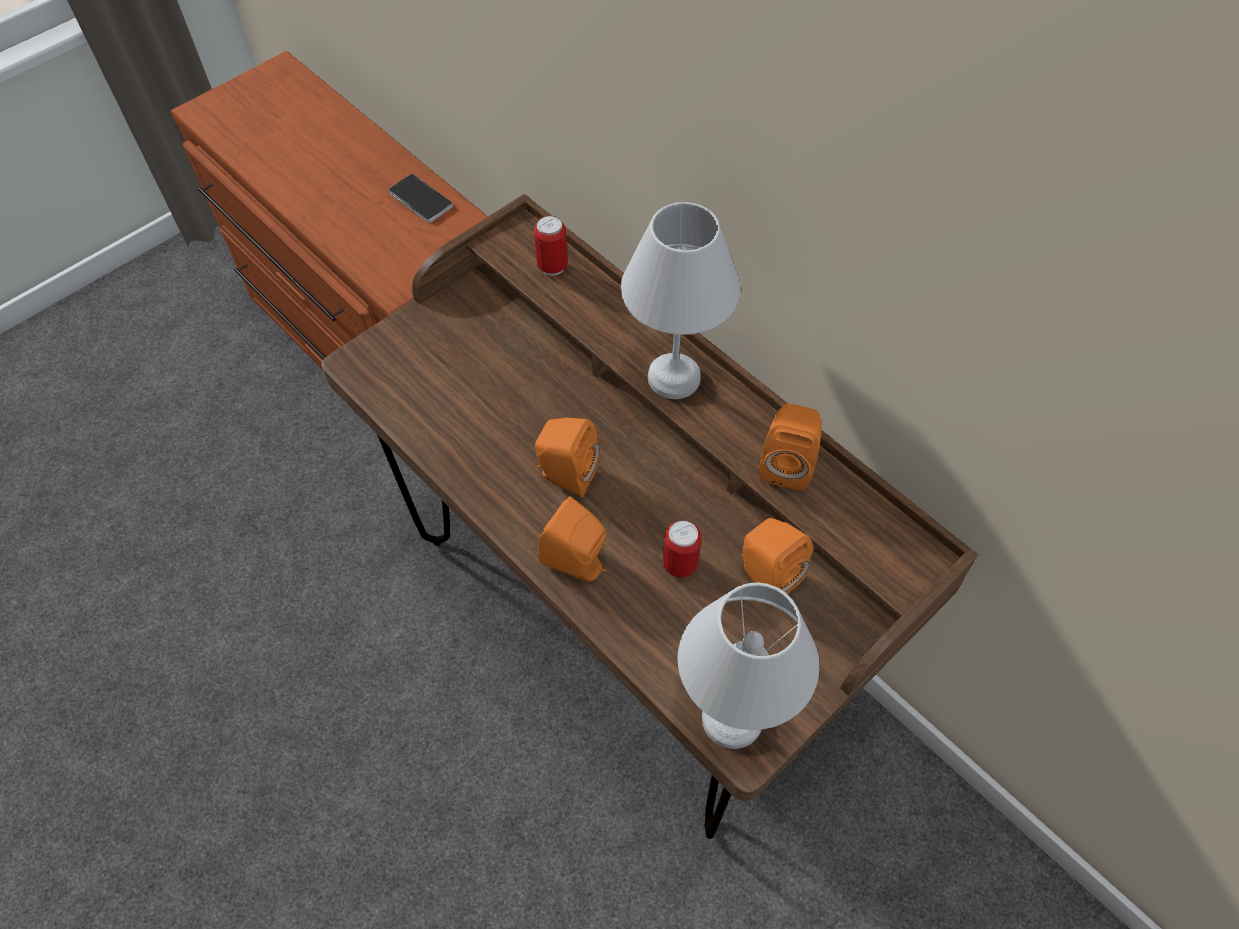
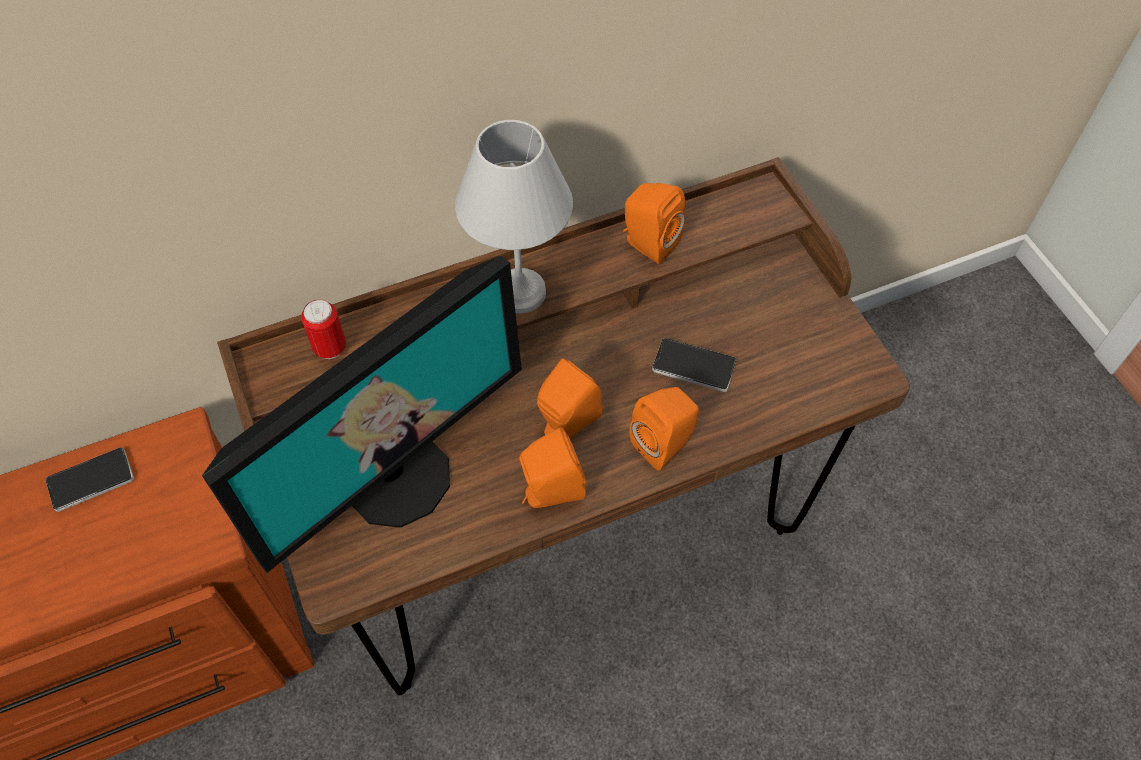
camera: 70 degrees left, 0 degrees up
(465, 371) = (398, 479): none -> monitor
(680, 564) = (694, 366): can -> phone
(731, 715) = (843, 377): white table lamp -> none
(766, 576) = (726, 309): orange speaker -> orange speaker (550, 492)

